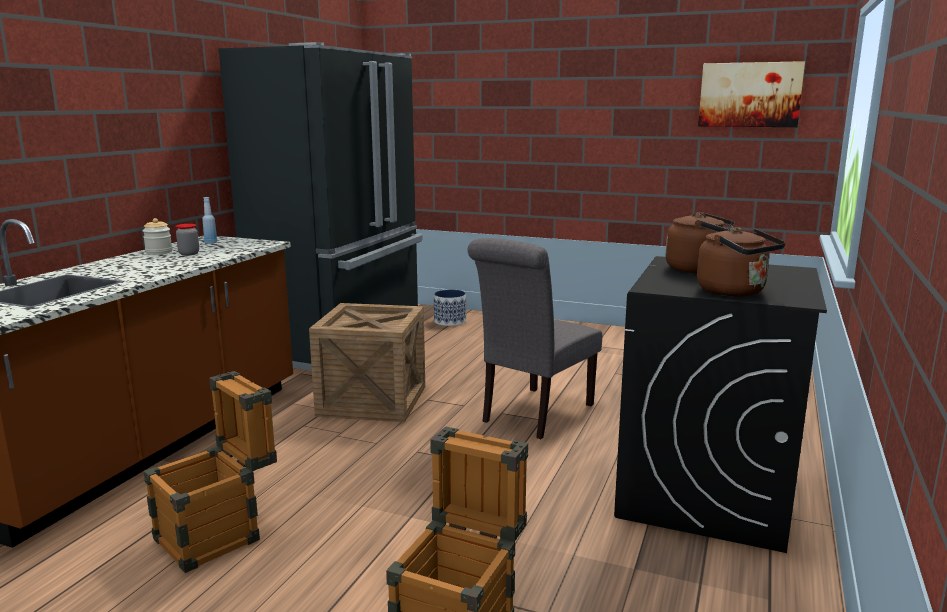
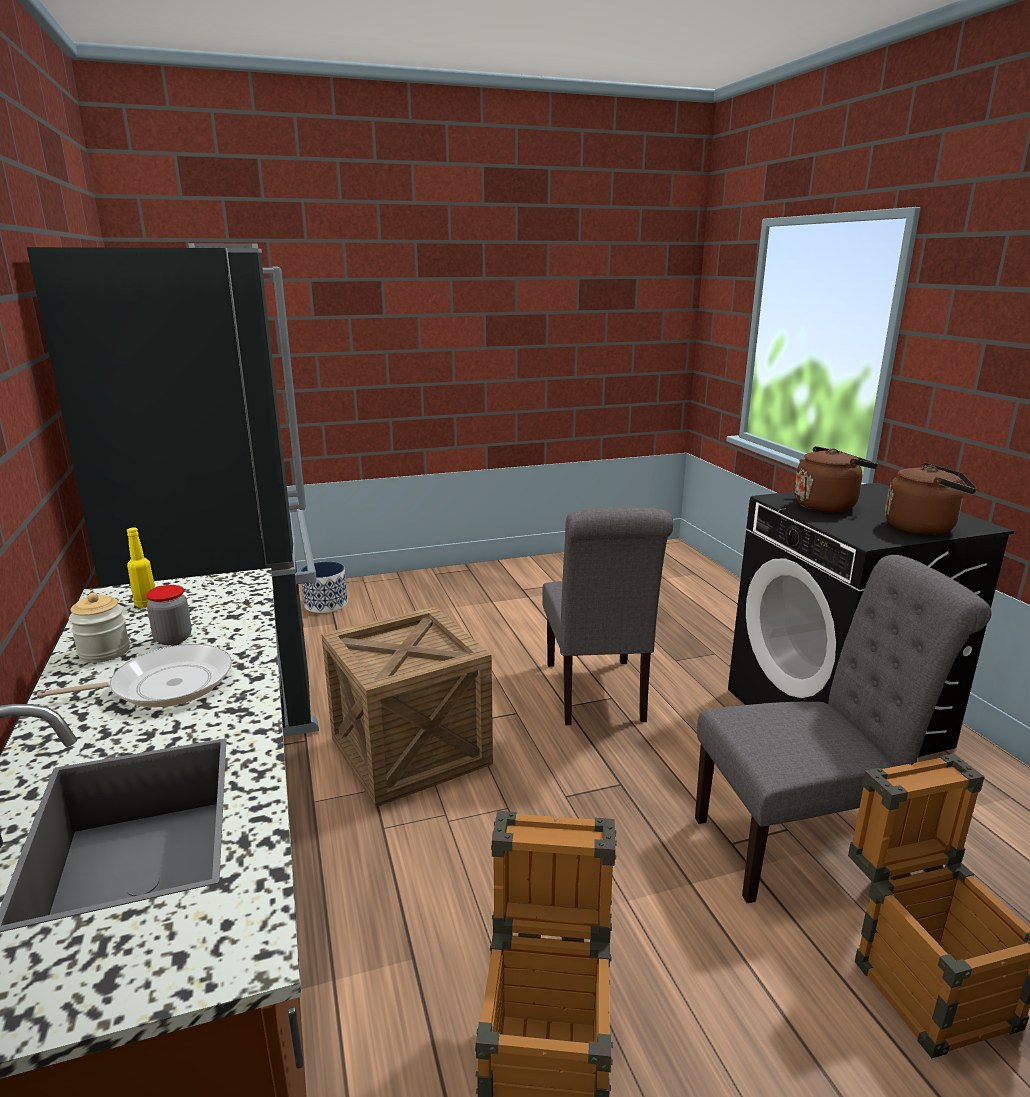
camera: 40 degrees left, 5 degrees up
(149, 264) = (165, 685): none -> frying pan
(210, 243) = (146, 604): blue bottle -> yellow bottle
(520, 537) = (804, 845): none -> grey chair
(749, 95) = (622, 297): picture -> none

